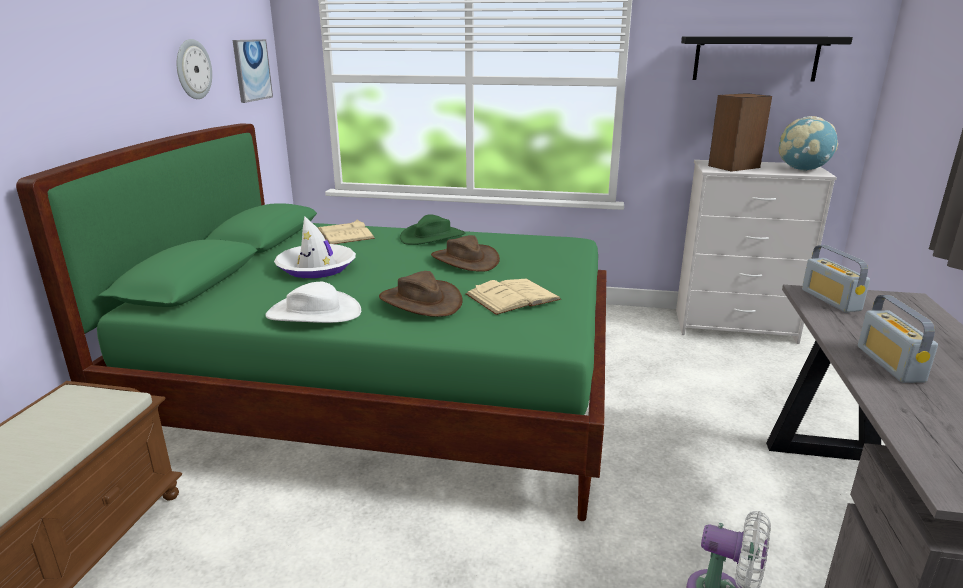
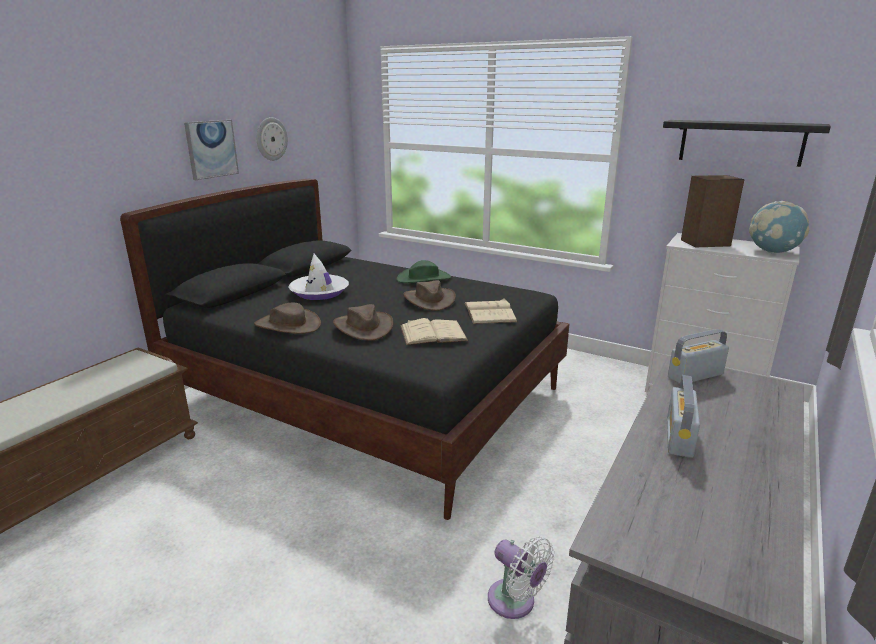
camera: 20 degrees right, 0 degrees up
(252, 70) = (326, 138): picture -> picture (211, 149)
(314, 313) = (288, 325): white hat -> brown hat
(344, 233) = (362, 268): beige book -> beige book (489, 312)
(387, 393) = (367, 396): green bed -> black bed
(830, 300) = (695, 376): radio -> radio turned 60 degrees clockwise

